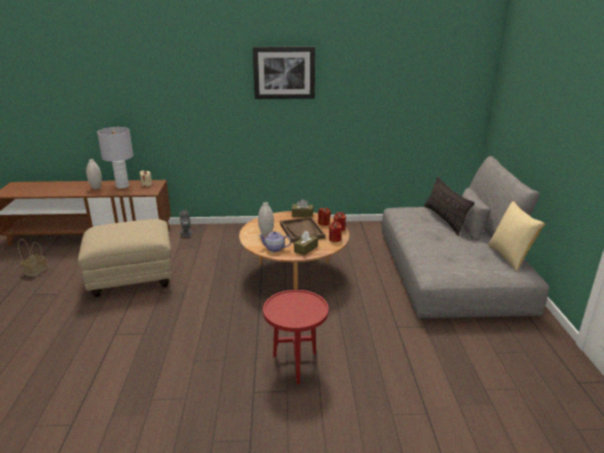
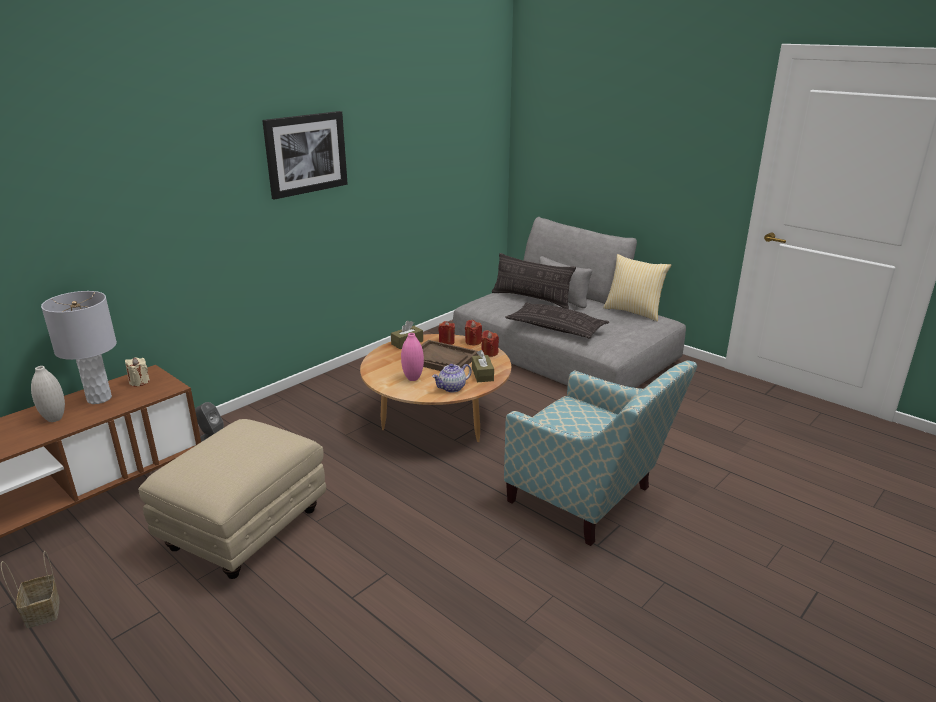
camera: 45 degrees left, 0 degrees up
(266, 235) = (413, 378): white vase -> pink vase
(296, 366) = (590, 500): red side table -> armchair
(423, 243) = (556, 327): none -> pillow

